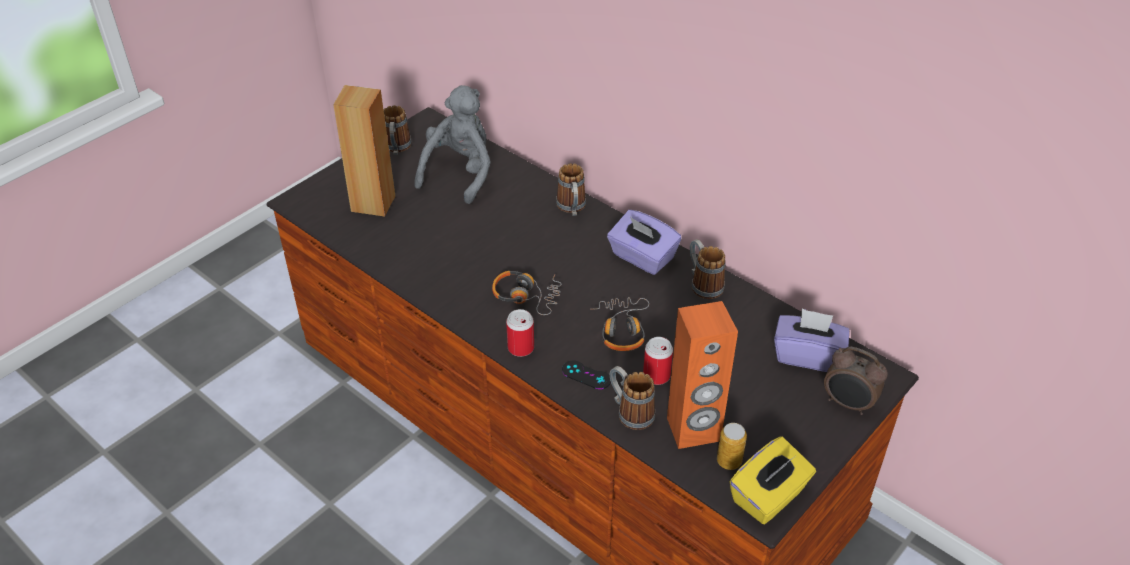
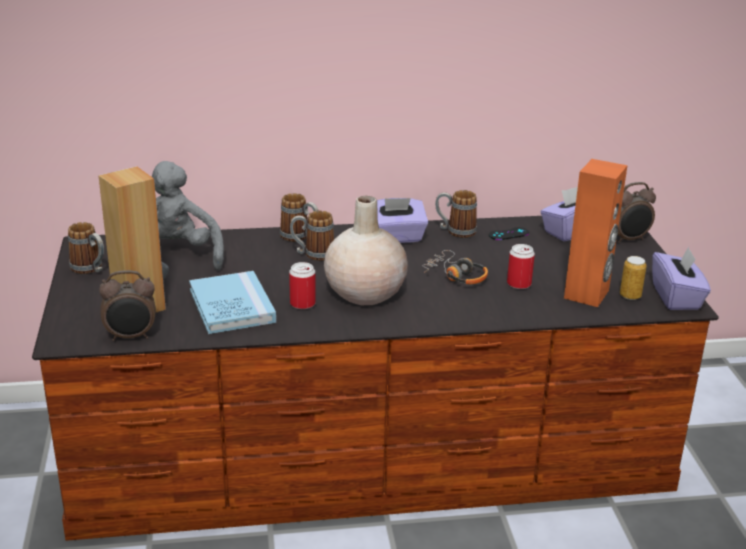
camera: 50 degrees left, 15 degrees down
(332, 226) = (131, 337): none -> alarm clock
(425, 243) = (232, 306): none -> blue book
(521, 348) = (416, 319): can -> can (302, 304)
(526, 296) = (364, 293): headphones -> beige vase
(586, 375) = (482, 307): black game controller -> black game controller (508, 234)
(630, 412) = (540, 308): mug -> mug (313, 254)
(769, 497) = (676, 297): yellow tissue box -> purple tissue box

